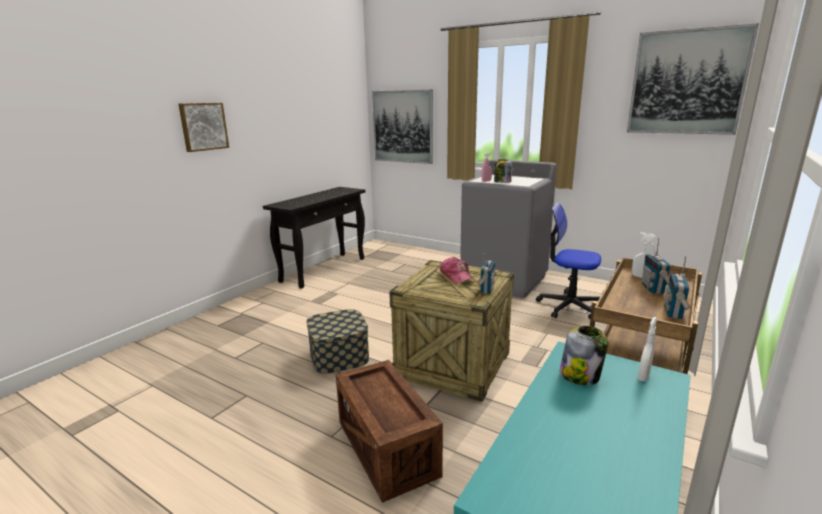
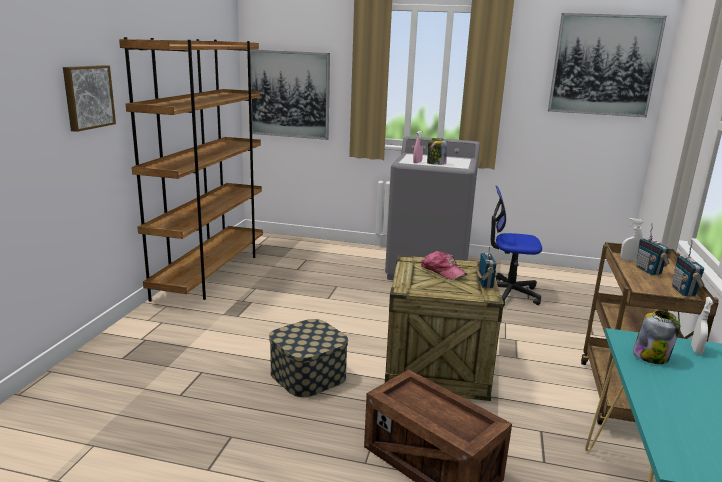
camera: 20 degrees left, 0 degrees up
(324, 269) = (211, 273): black console table -> brown bookcase

